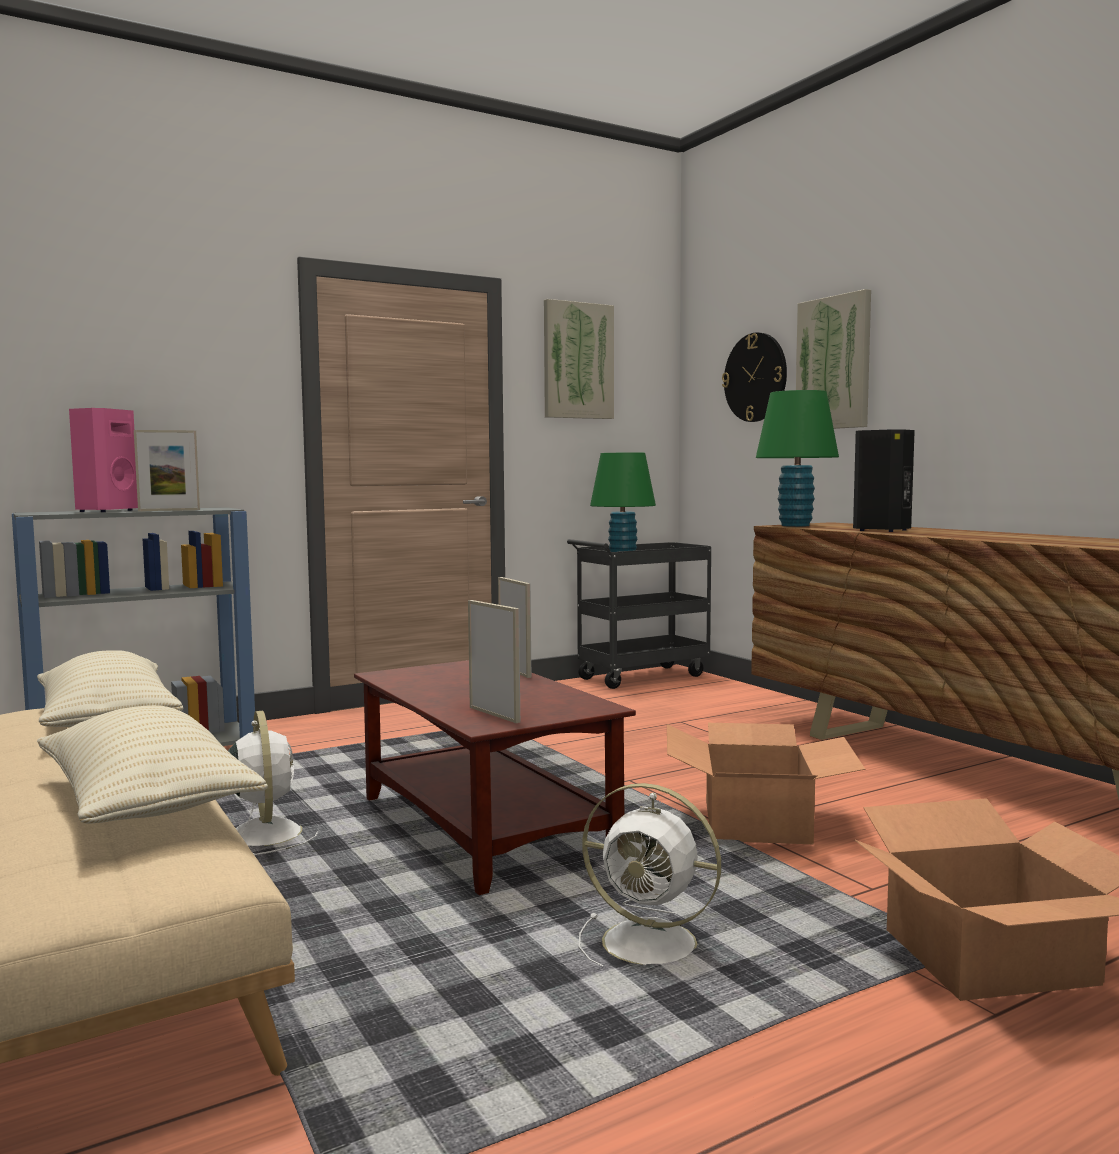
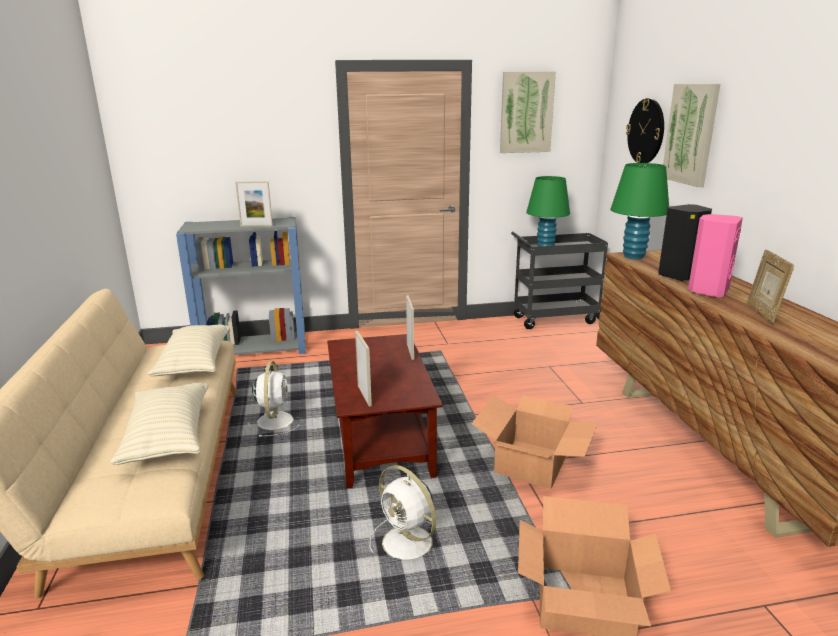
camera: 20 degrees right, 15 degrees up
(105, 511) = (226, 224): pink speaker -> pink speaker (707, 291)
(1034, 539) = (762, 313): none -> picture frame

